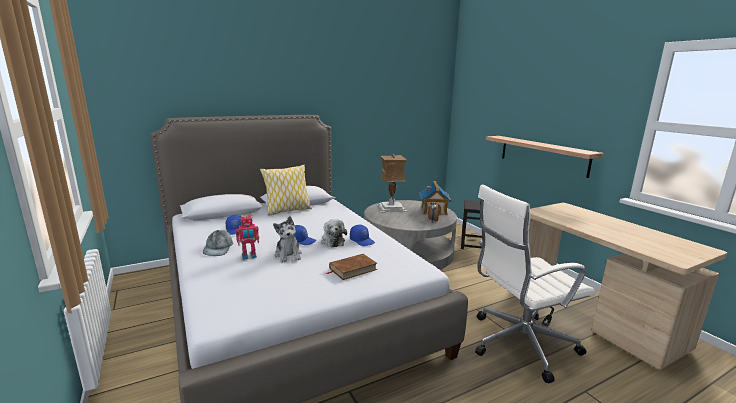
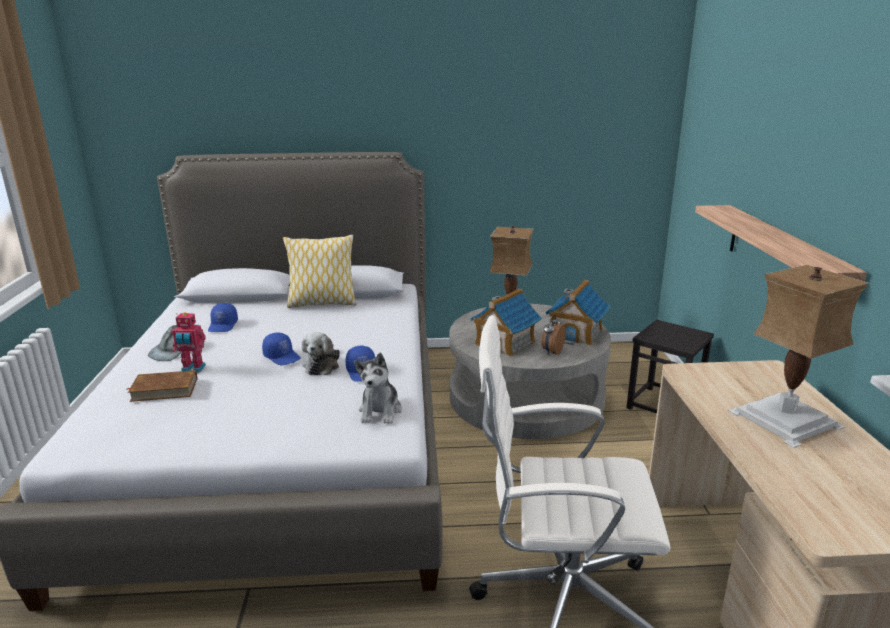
camera: 25 degrees right, 5 degrees up
(288, 255) = (241, 376): plush toy -> plush toy (380, 411)
(352, 269) = (294, 416): brown book -> brown book (164, 389)
(404, 220) = (505, 343): none -> toy house
(600, 223) = (785, 420): none -> table lamp

